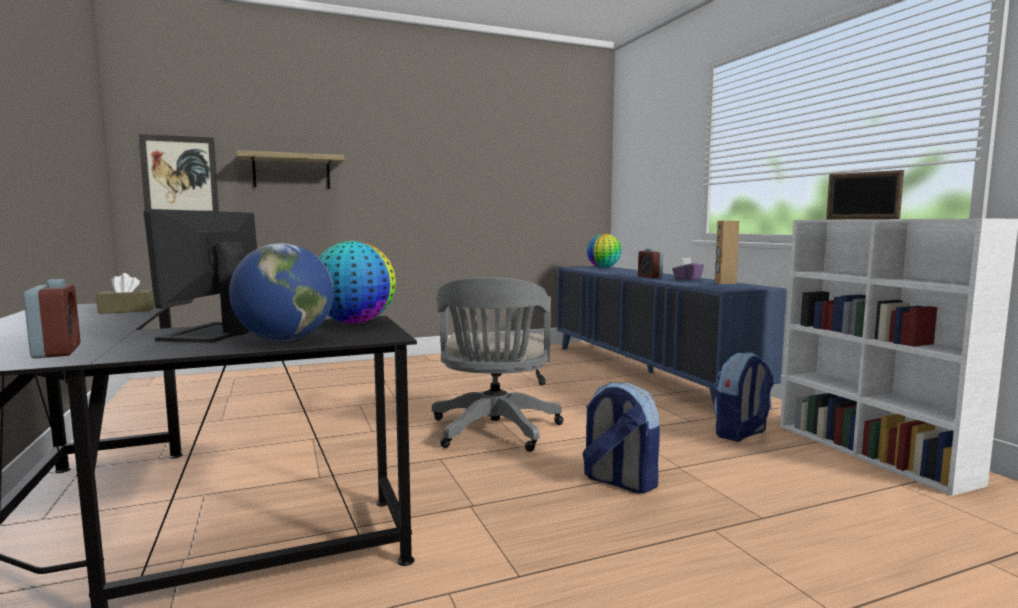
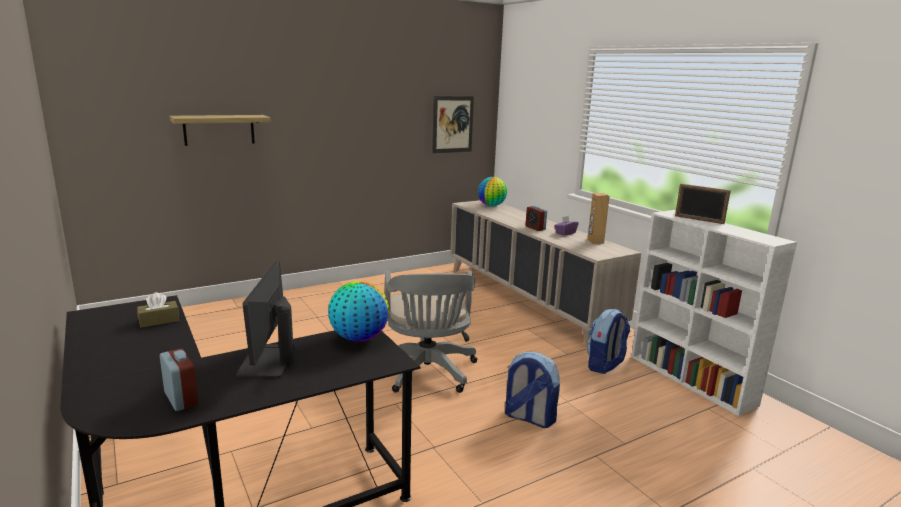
camera: 10 degrees left, 10 degrees up
(180, 176) = (115, 139): picture -> picture (452, 124)
(285, 340) = (329, 370): globe -> none
(646, 372) = (527, 299): blue cabinet -> beige cabinet

